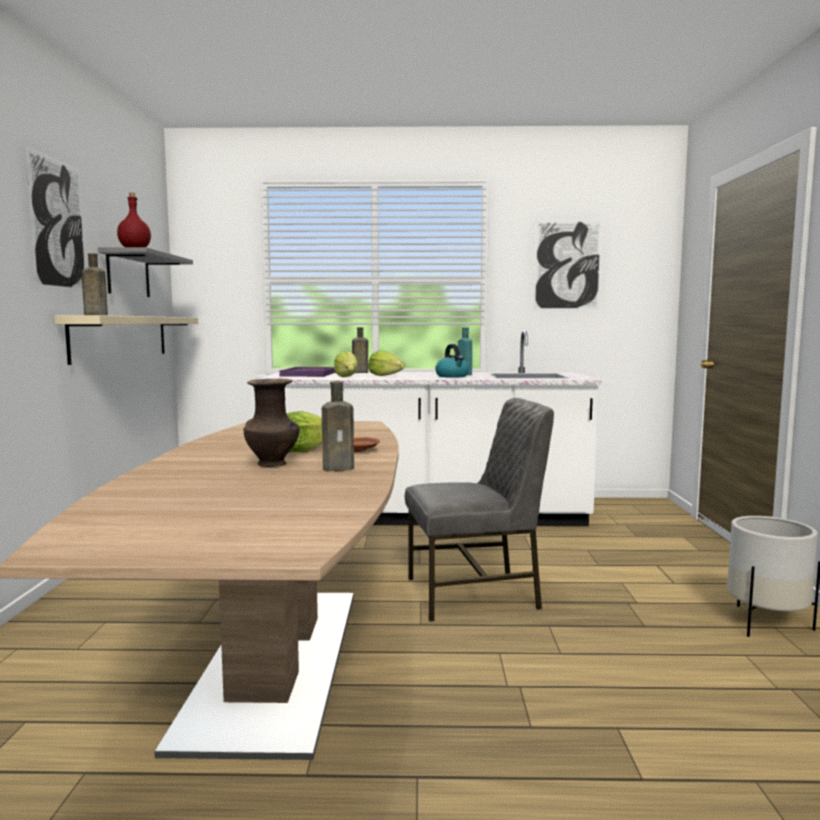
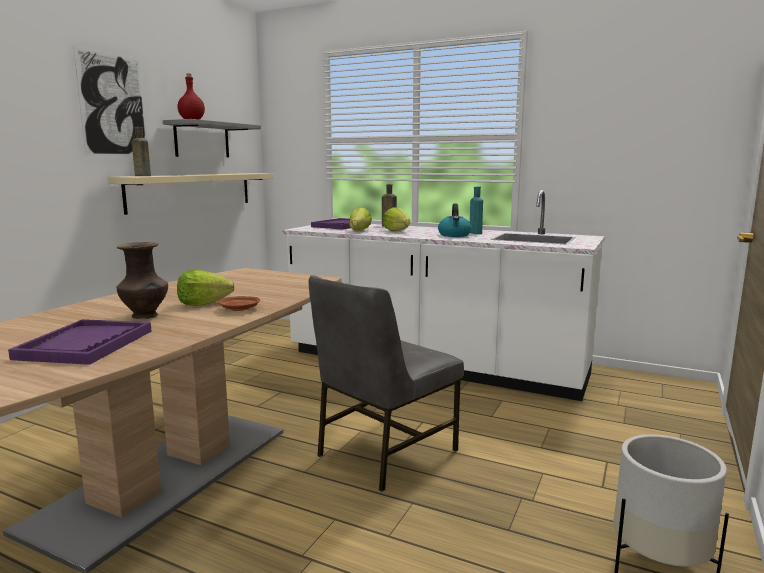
camera: 25 degrees right, 5 degrees up
(283, 489) = (86, 344): none -> purple tray
(341, 468) = (179, 327): brown bottle -> none
(475, 594) = (384, 452): grey chair -> grey chair turned 120 degrees clockwise
(567, 265) = (609, 118): picture -> none

